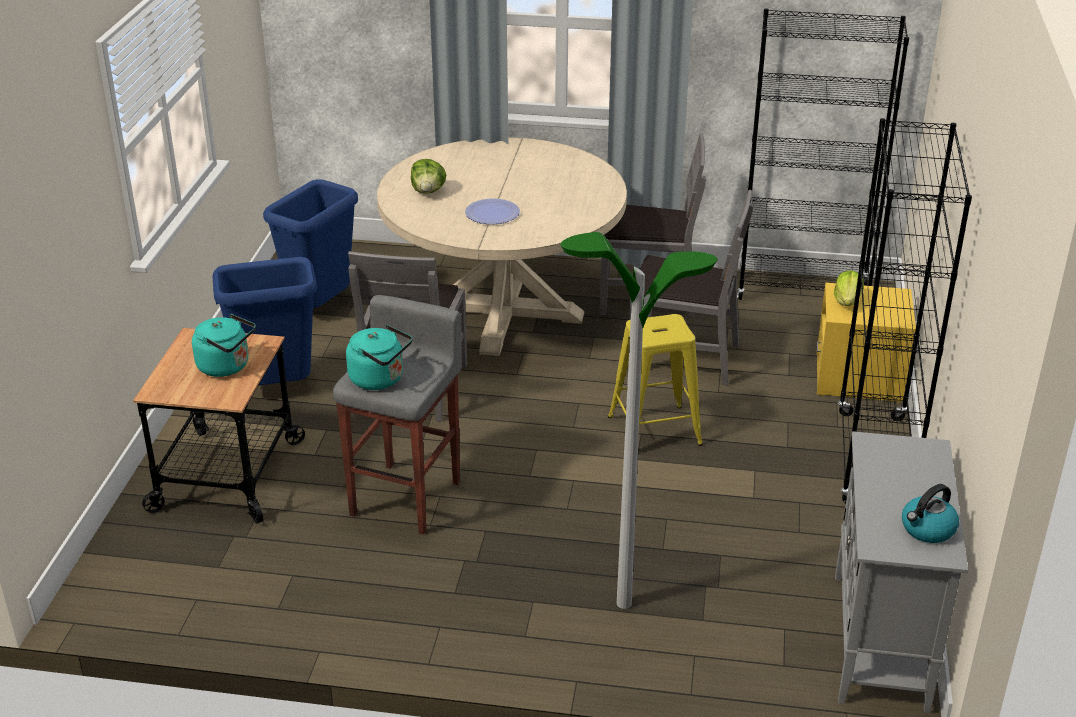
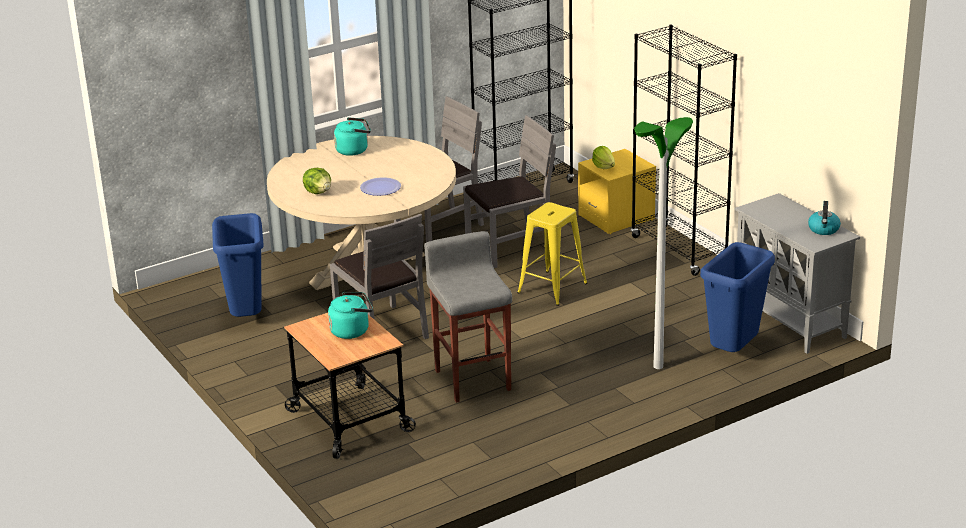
camera: 40 degrees left, 5 degrees down
(277, 390) = (300, 369): blue trash can -> blue trash can (734, 353)
(380, 379) = (469, 290): turquoise kettle -> turquoise kettle (354, 150)

